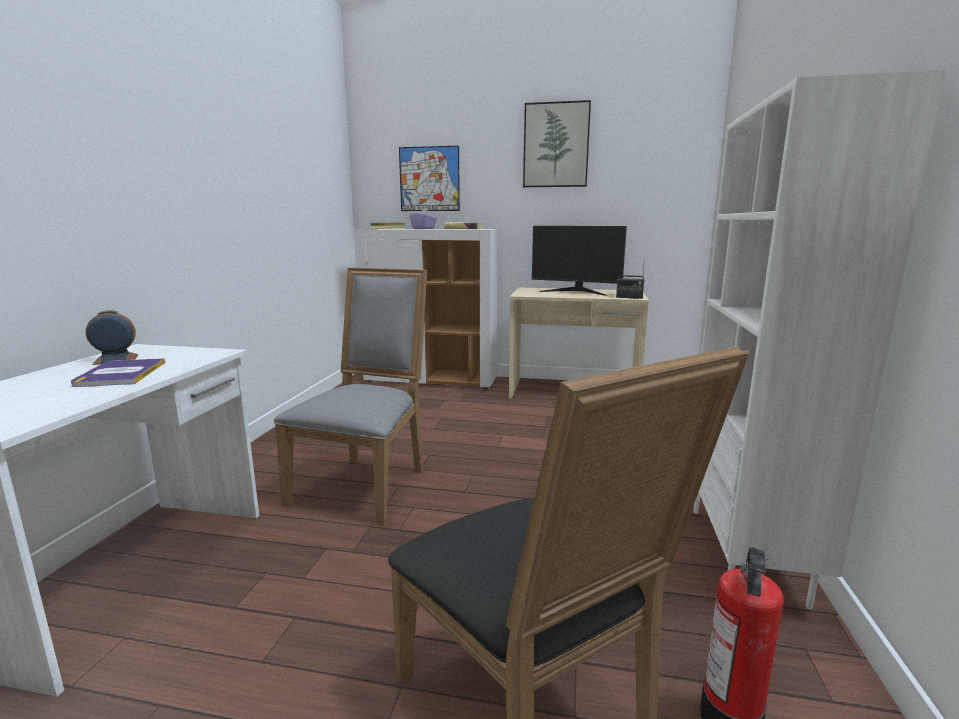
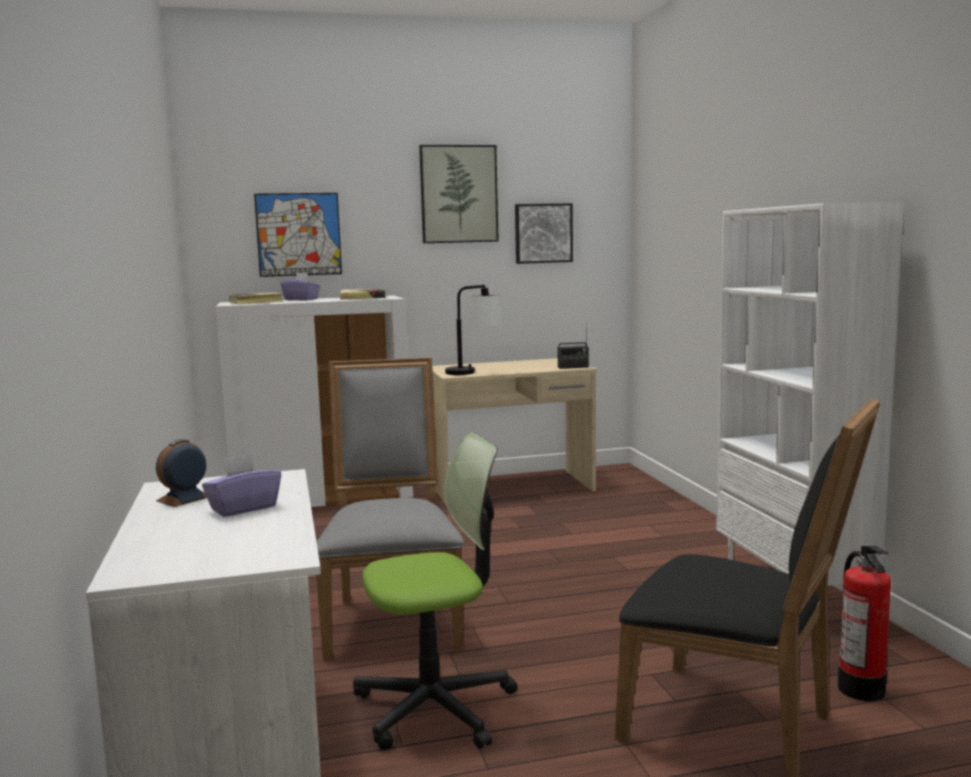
camera: 25 degrees left, 5 degrees down
(120, 374) = (243, 508): book -> purple tissue box
(300, 577) = (435, 707): none -> office chair
(541, 294) = (474, 373): none -> table lamp
(576, 291) = (504, 365): monitor -> none
(629, 180) = (543, 233): none -> picture

